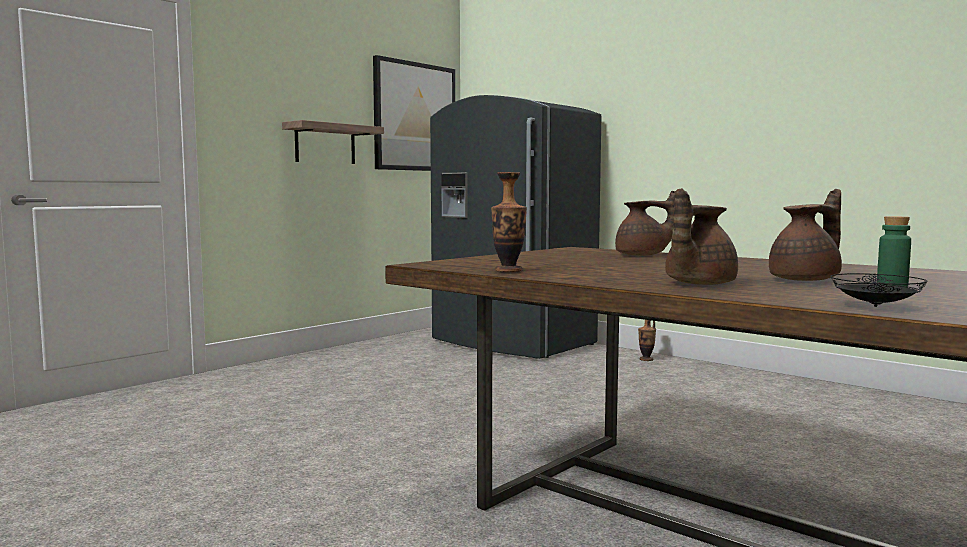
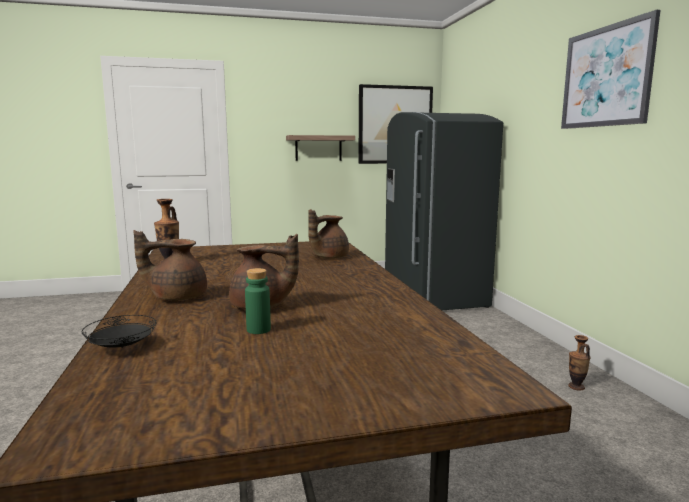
camera: 35 degrees right, 5 degrees up
(643, 255) = (328, 257): brown teapot -> brown teapot turned 90 degrees clockwise
(646, 359) = (504, 329): vase -> vase (576, 387)
(759, 66) = (606, 77): none -> picture

